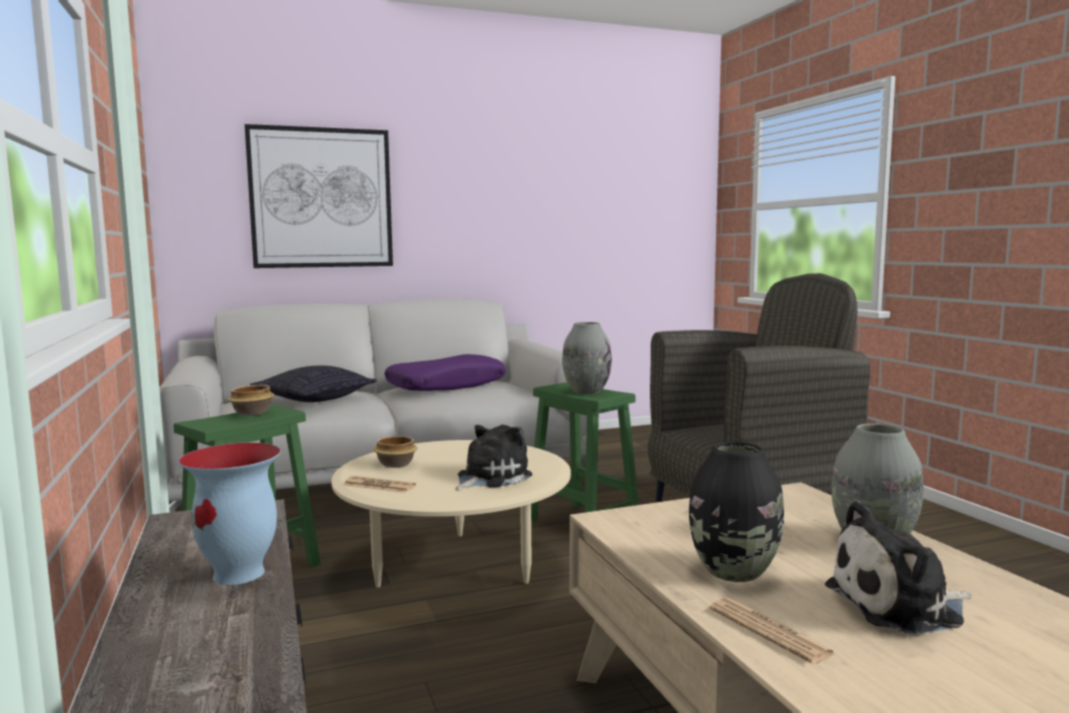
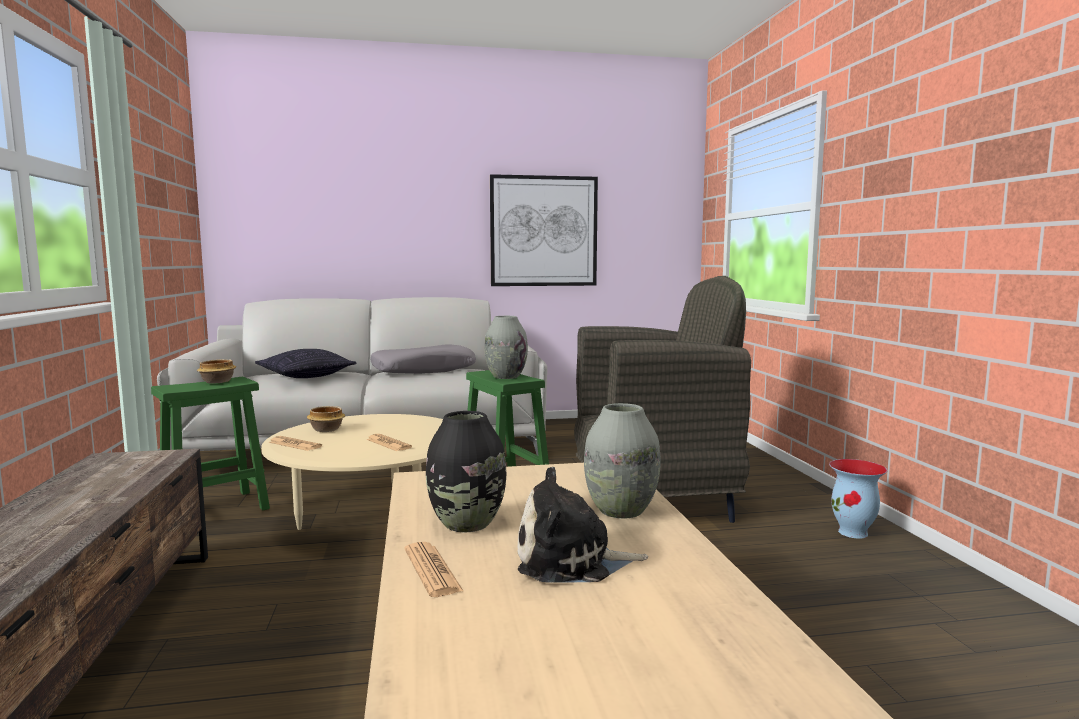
camera: 10 degrees right, 0 degrees up
(240, 574) = (102, 498): vase -> vase (854, 533)
(321, 198) = (337, 210): picture -> picture (543, 231)
(446, 386) = (423, 370): purple pillow -> grey pillow
(490, 477) = (388, 443): plush toy -> newspaper

